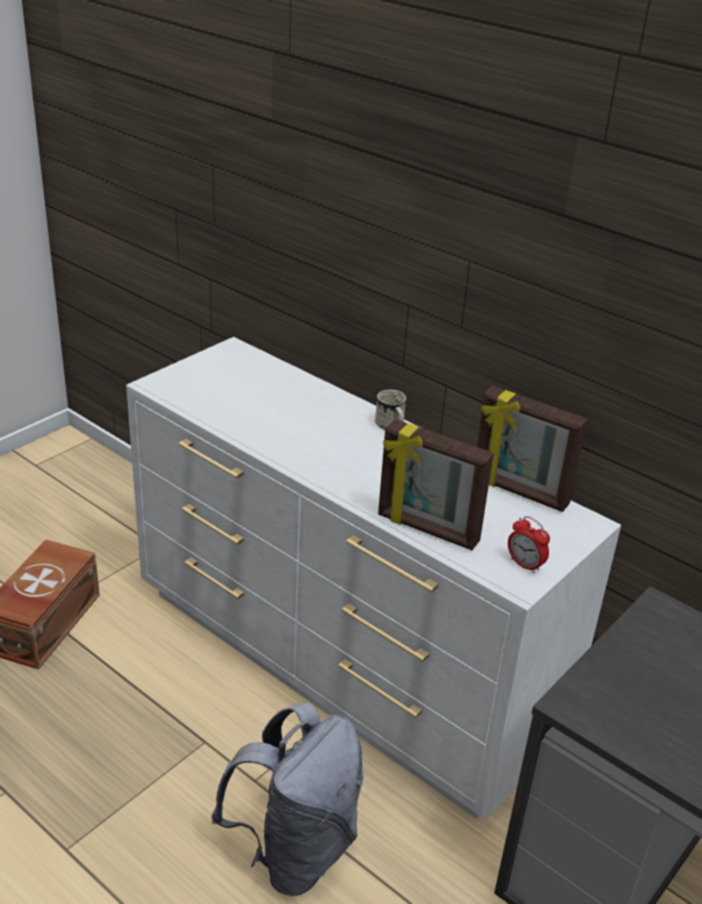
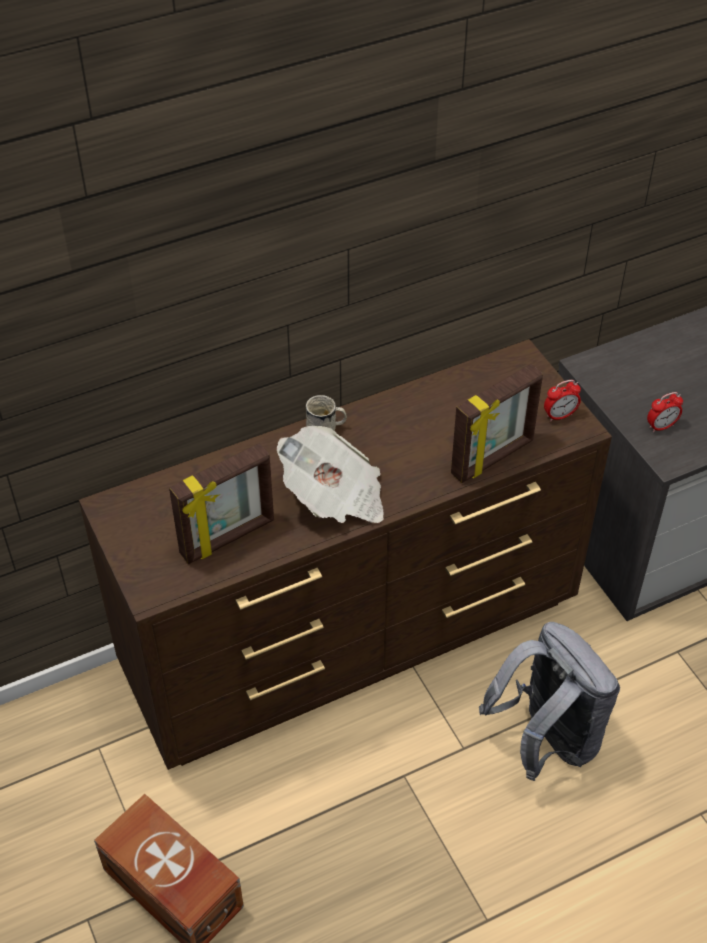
camera: 65 degrees left, 15 degrees up
(312, 447) = (334, 497): none -> newspaper
(341, 665) = (354, 637): white dresser -> brown dresser
(519, 492) = (464, 381): picture frame -> picture frame (228, 538)
(620, 688) = (661, 426): none -> alarm clock

